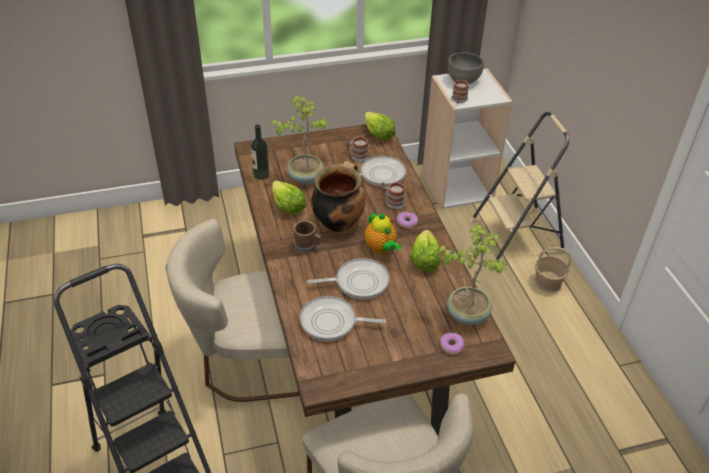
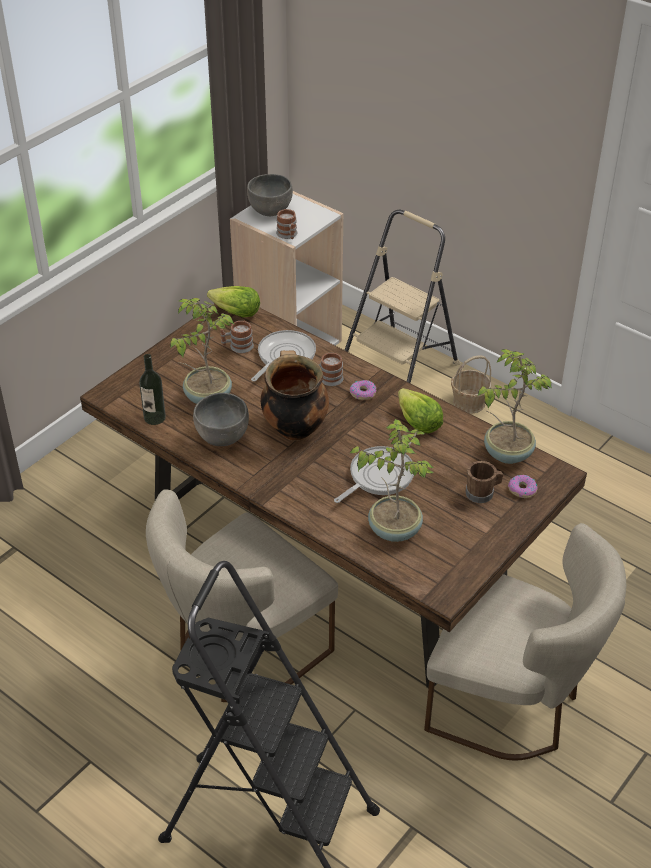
camera: 35 degrees left, 0 degrees up
(287, 206) = (222, 438): lettuce -> grey bowl
(307, 247) = (290, 469): brown mug -> brown mug (482, 493)
(332, 322) = (394, 529): frying pan -> potted plant
(381, 248) = (365, 432): teapot -> none

